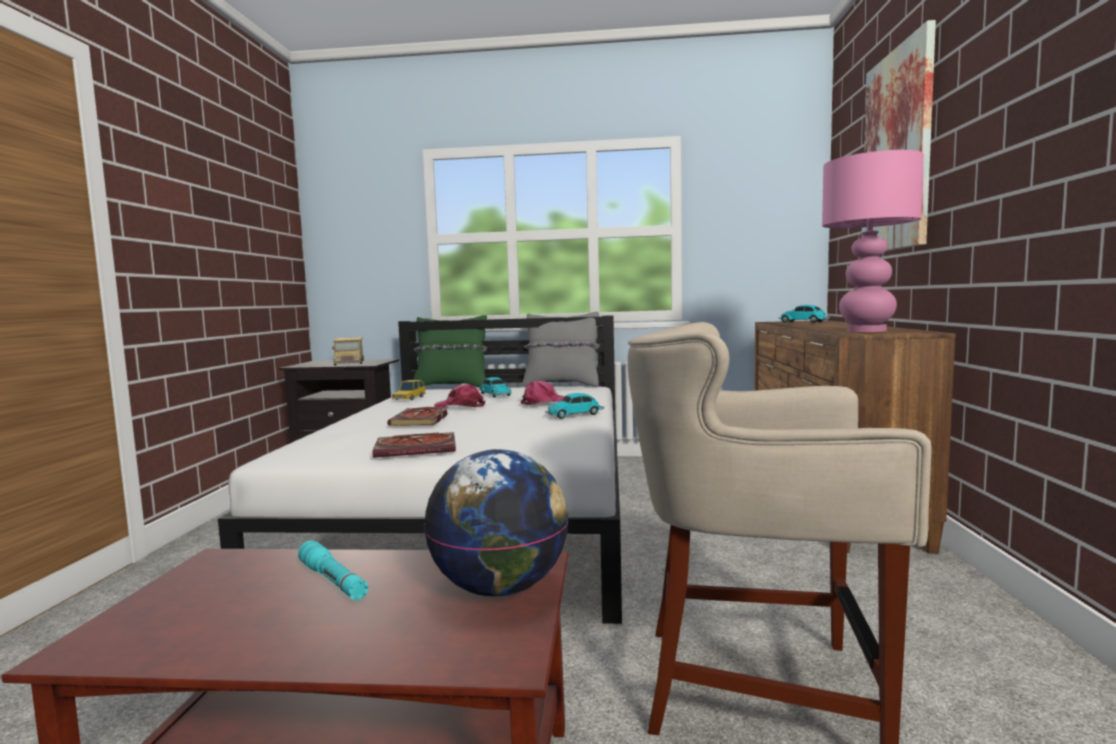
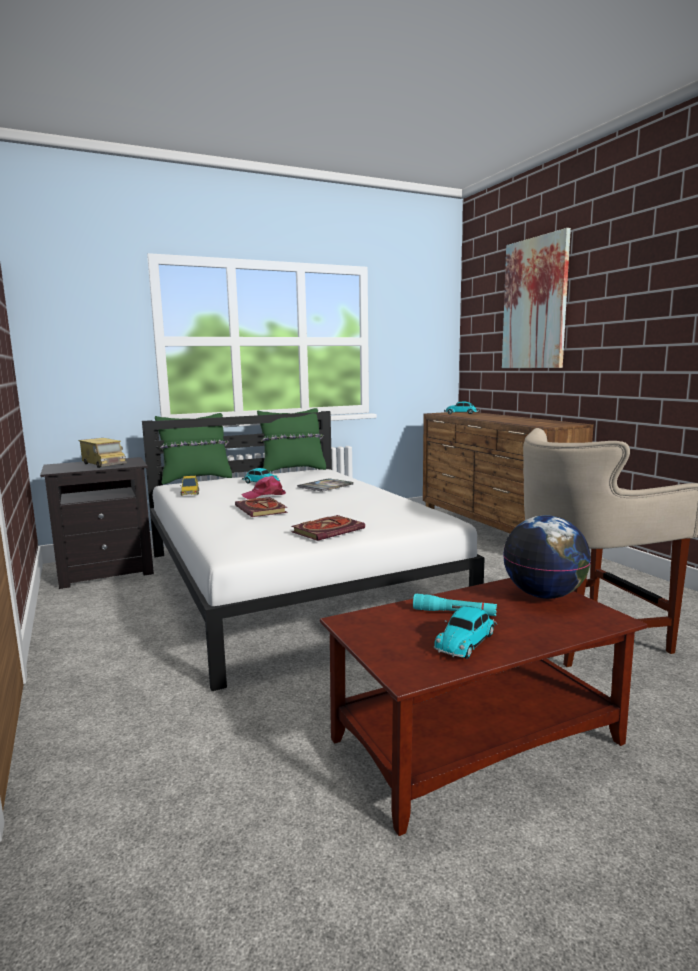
camera: 30 degrees left, 5 degrees up
(544, 402) = (325, 486): pink cap -> book
(562, 385) = (293, 470): grey pillow -> green pillow
(575, 415) = (370, 493): toy car -> toy car (466, 641)
(866, 331) = (539, 423): pink table lamp -> none

